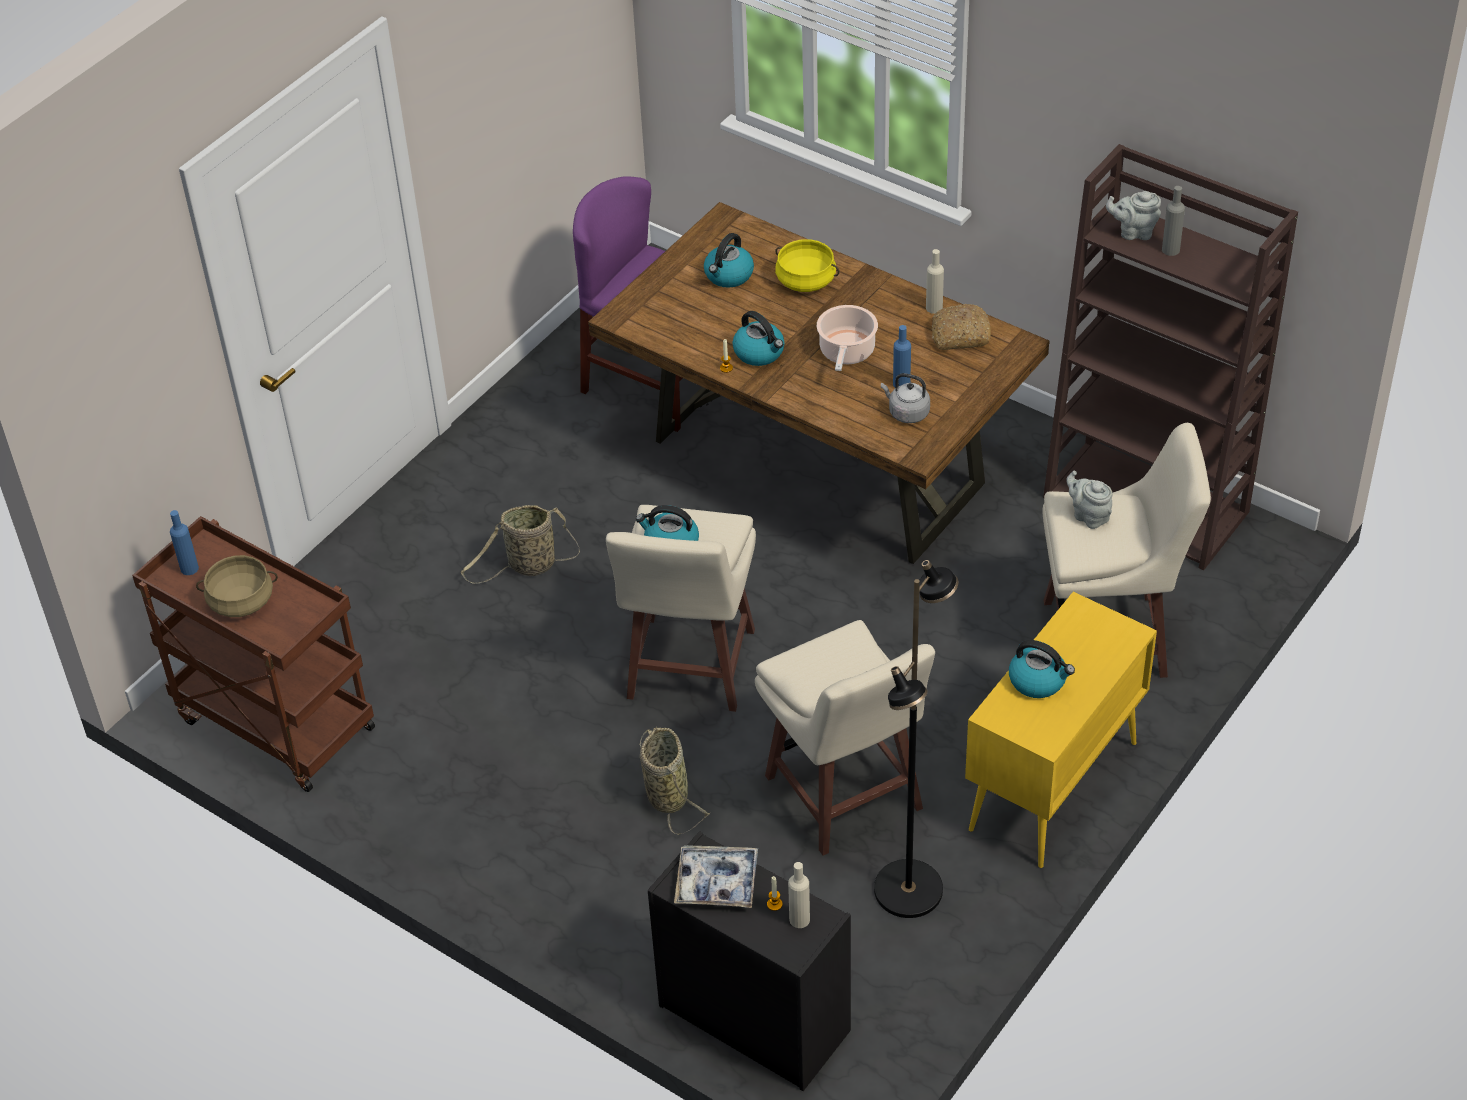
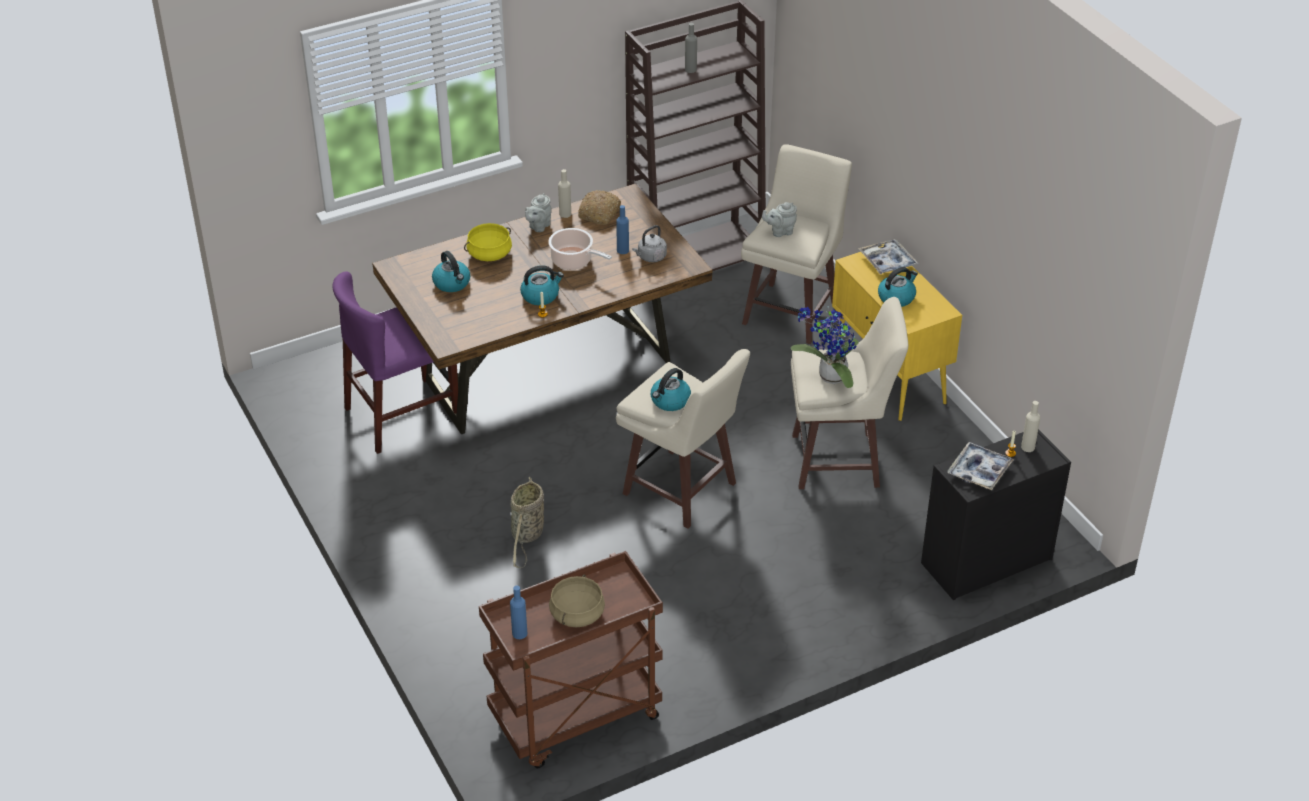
camera: 65 degrees left, 5 degrees down
(666, 794) = (783, 538): basket -> none
(818, 672) = (829, 377): none -> potted plant
(910, 890) = (929, 461): black floor lamp -> none
(1111, 644) = (887, 261): none -> tray
(1133, 232) = (663, 75): grey teapot -> grey teapot (538, 226)

